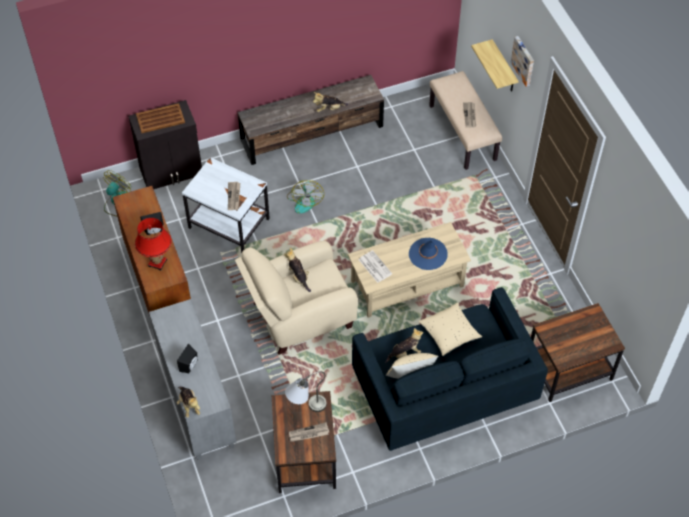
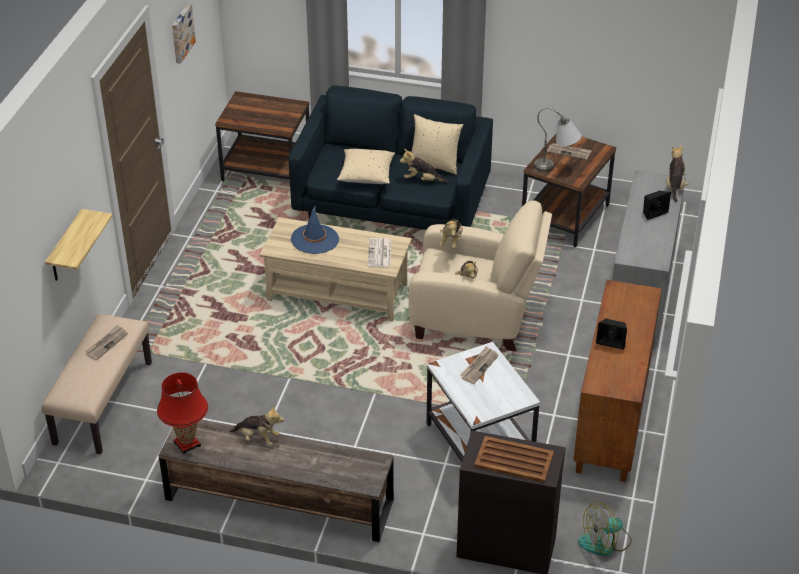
camera: 145 degrees left, 15 degrees down
(157, 263) = (629, 309): red table lamp -> red table lamp (187, 444)
(305, 200) = (366, 424): fan -> none
(325, 282) = (451, 241): none -> plush toy
(524, 60) = (77, 169): picture -> picture (181, 33)

